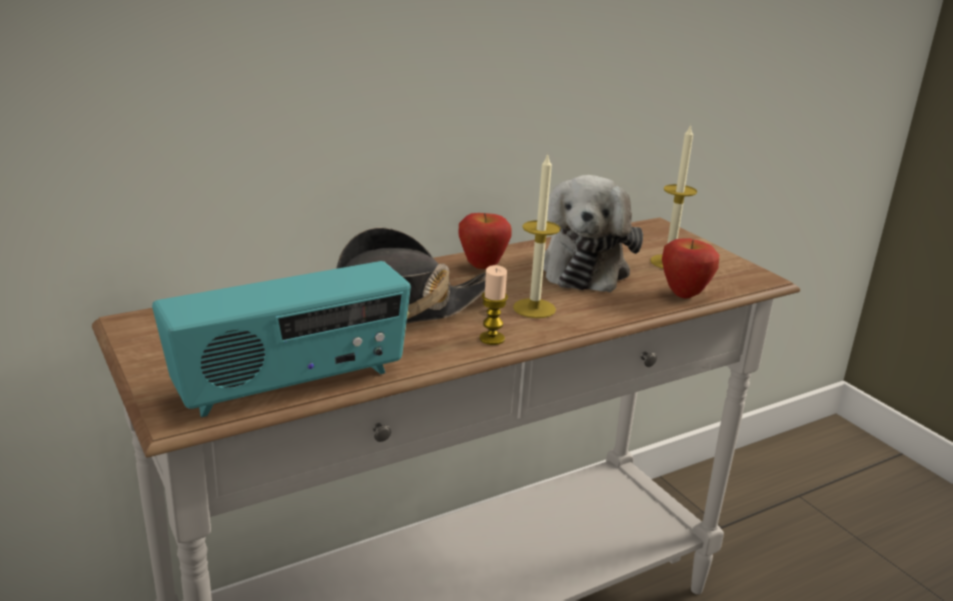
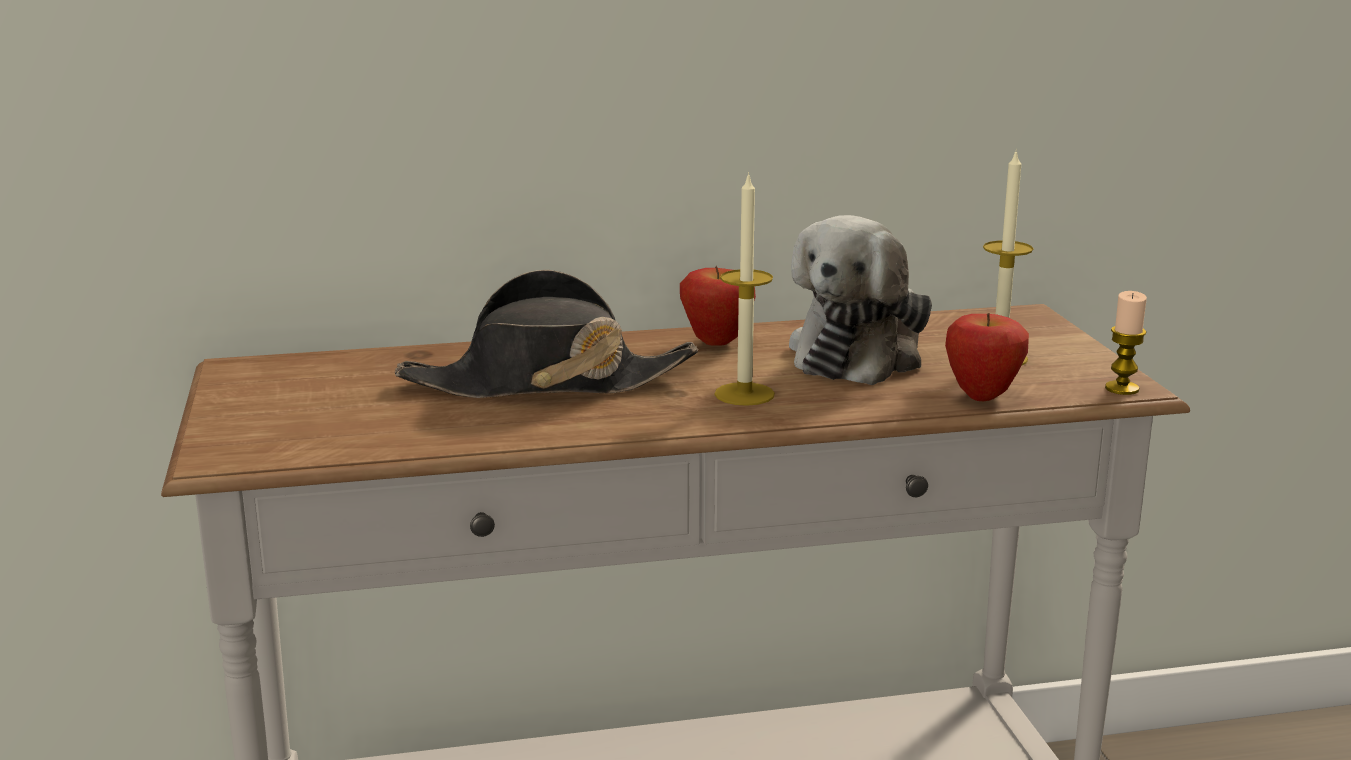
camera: 20 degrees right, 5 degrees down
(291, 385) = (363, 443): radio -> none
(492, 339) = (655, 421): candle -> candle (1122, 389)

